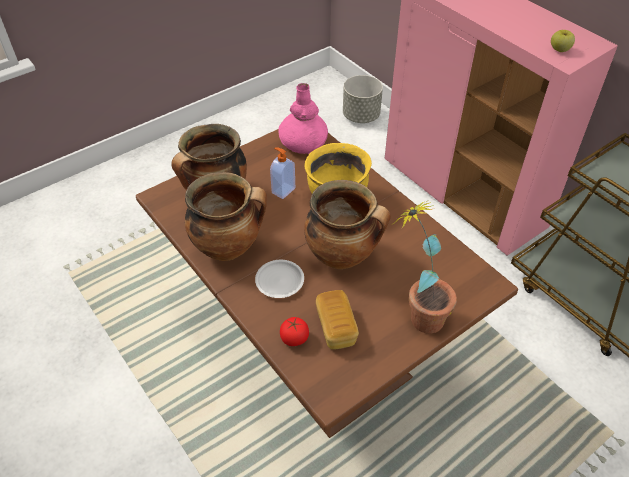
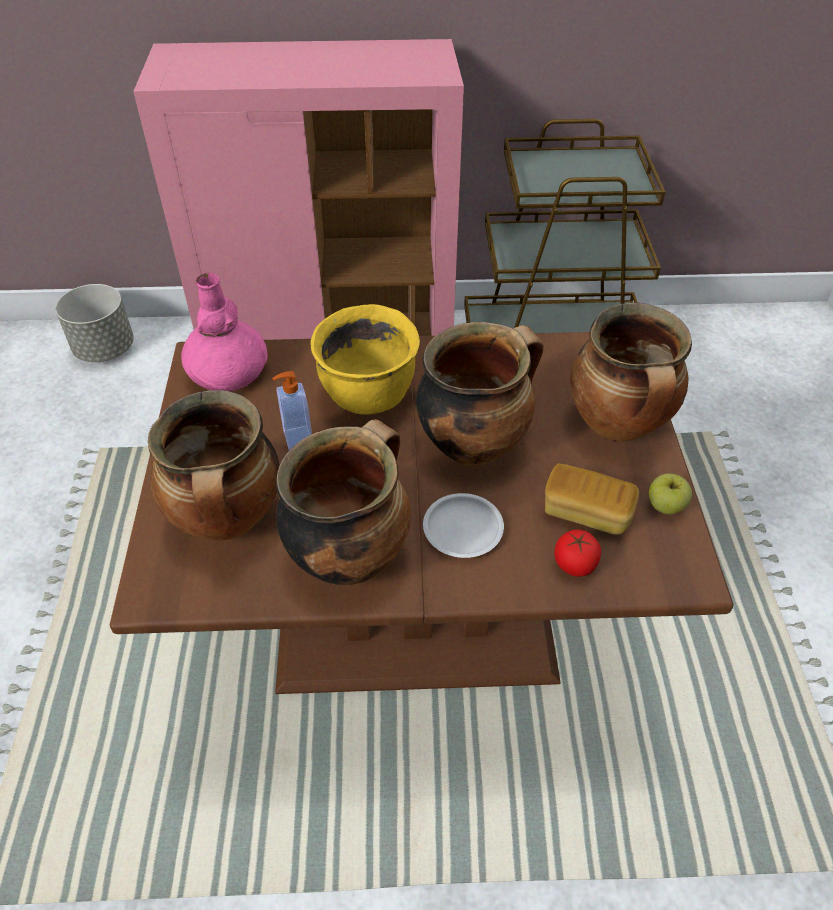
camera: 55 degrees left, 0 degrees up
(418, 313) = (619, 426): potted plant -> cooking pot
(559, 50) = (416, 69): apple -> apple (666, 506)

